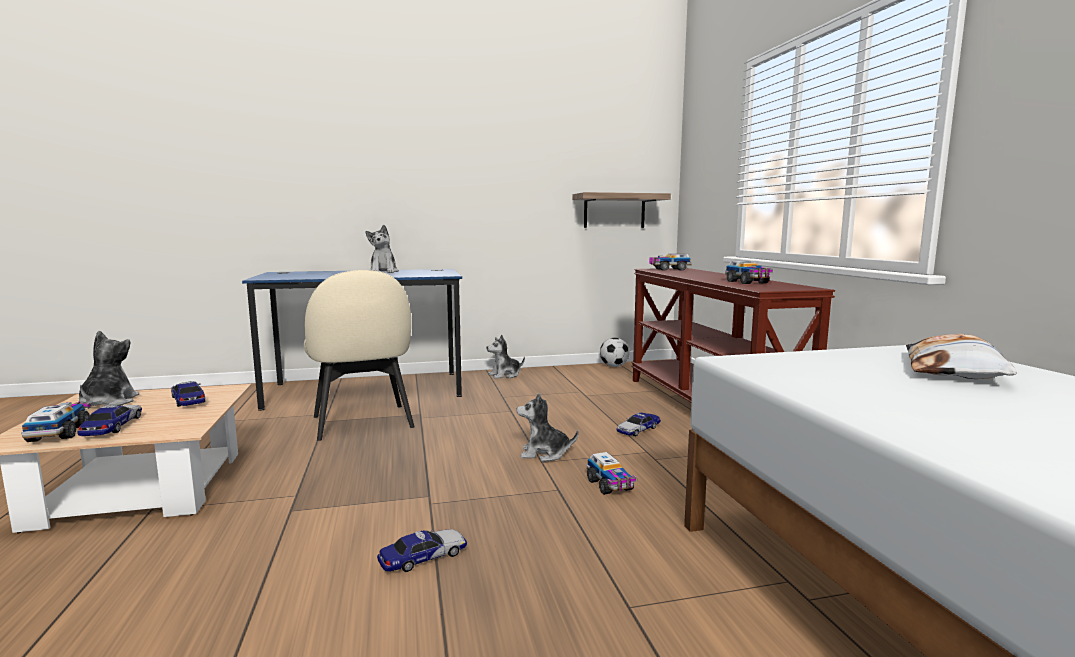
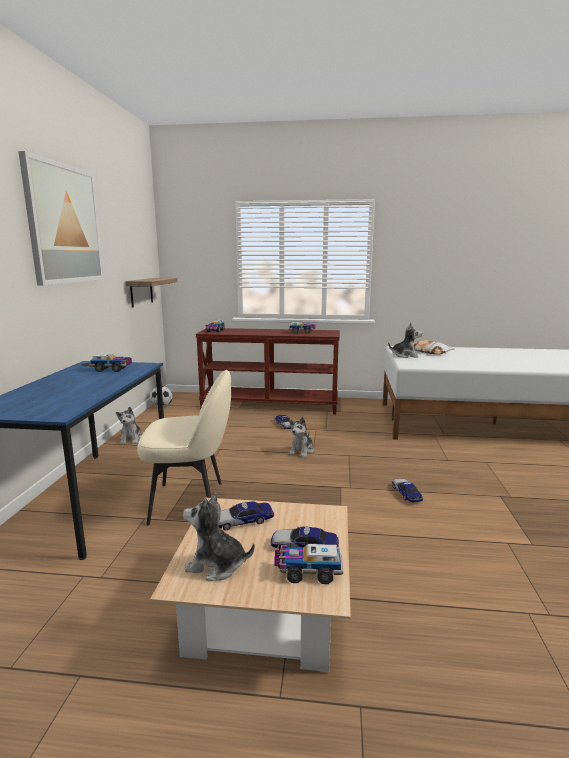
camera: 70 degrees left, 5 degrees up
(383, 272) = (75, 377): plush toy -> plush toy (405, 355)
(456, 128) = (64, 224): none -> picture
(610, 485) = (349, 444): toy truck -> toy truck (112, 369)

